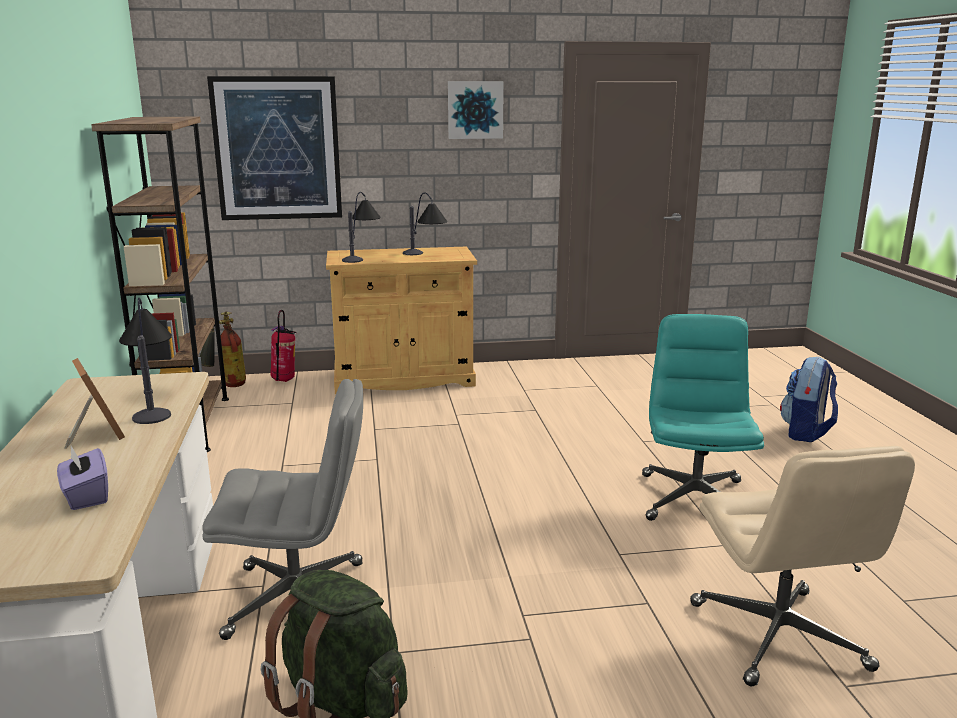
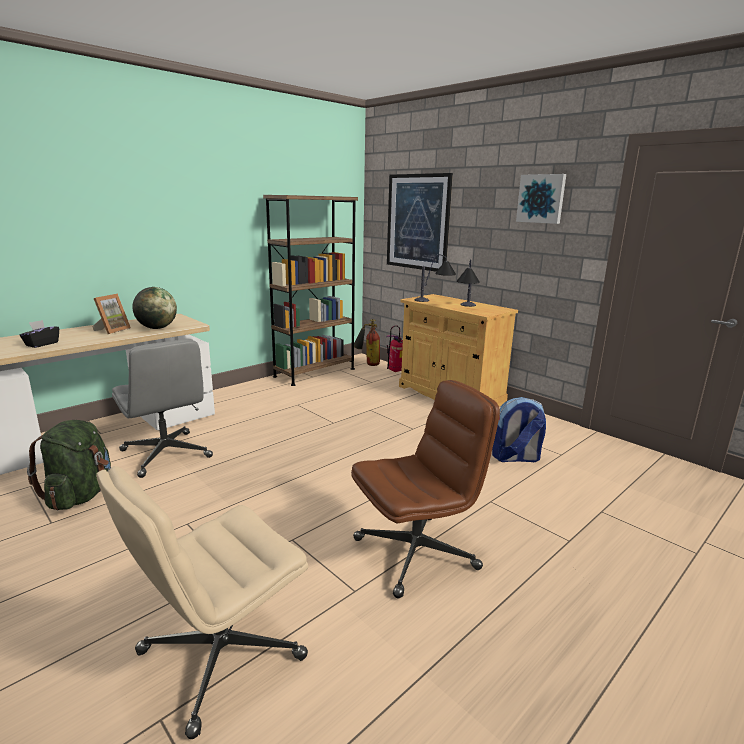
camera: 55 degrees right, 0 degrees up
(86, 496) = (42, 344): purple tissue box -> black tissue box
(152, 403) = (157, 328): table lamp -> globe
(694, 499) = (416, 553): turquoise office chair -> brown office chair
(806, 433) = (662, 592): backpack -> backpack (515, 458)

